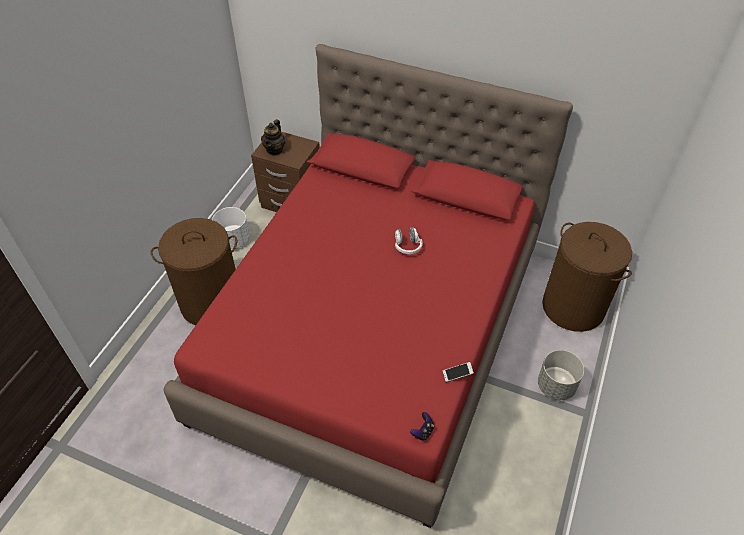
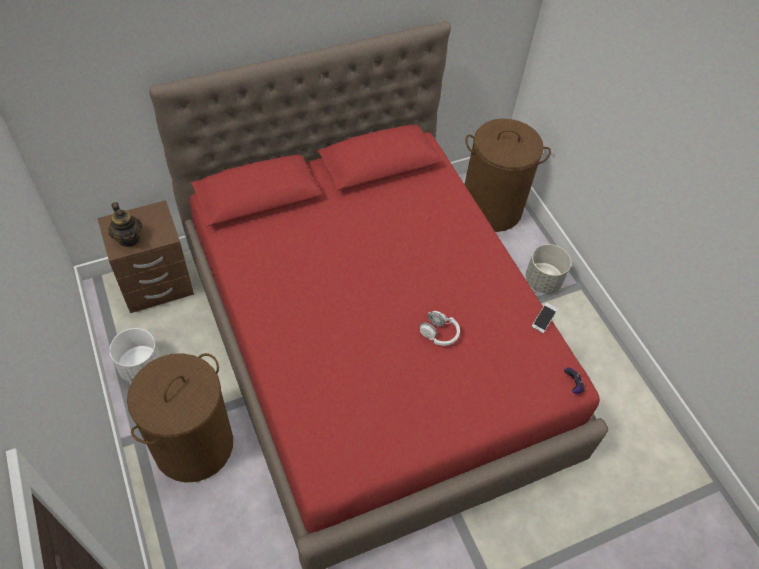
camera: 50 degrees left, 5 degrees up
(407, 246) = (385, 243): white headphones -> white headphones (439, 333)

